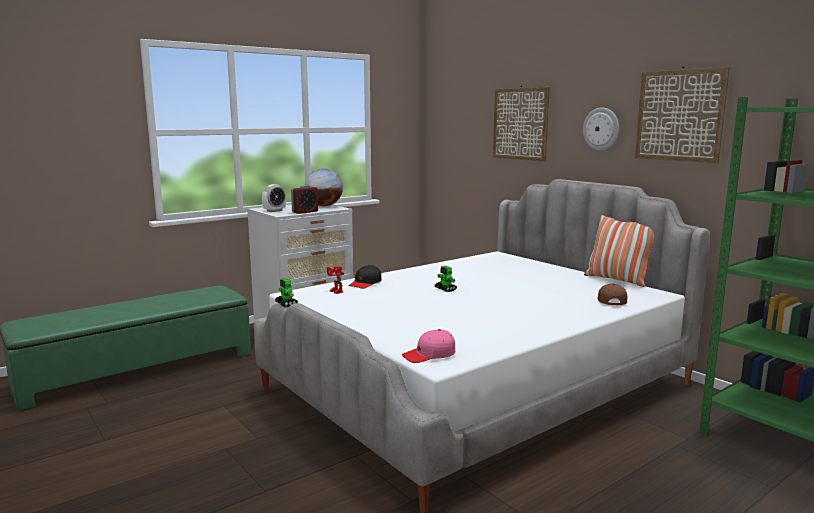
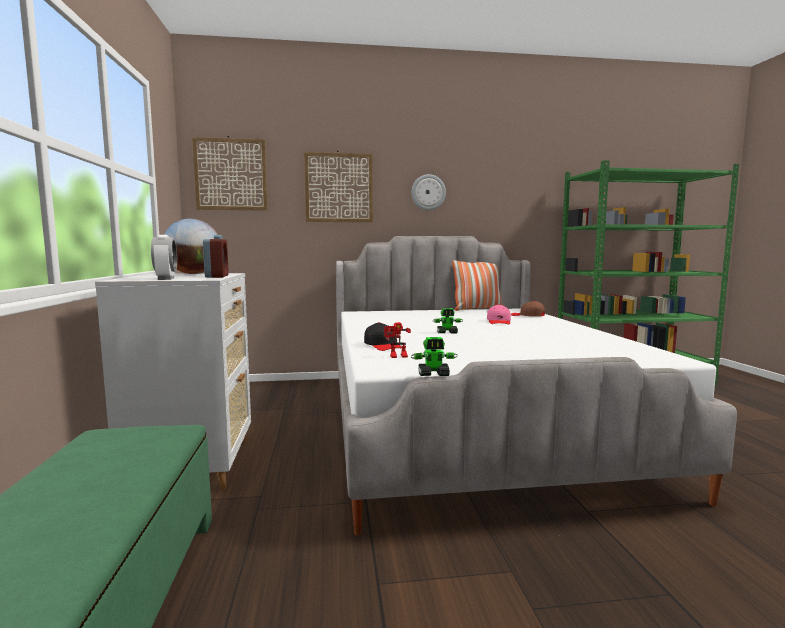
camera: 60 degrees left, 5 degrees down
(429, 355) = (650, 358): pink cap -> pink cap (499, 321)
(680, 114) = (492, 181): picture -> picture (231, 173)

